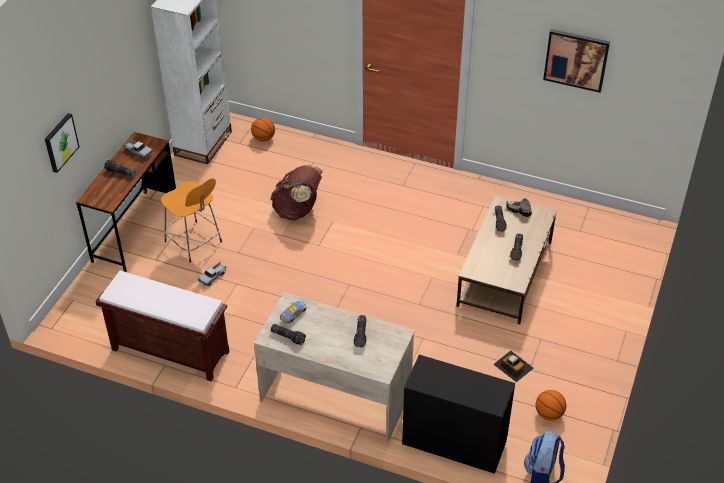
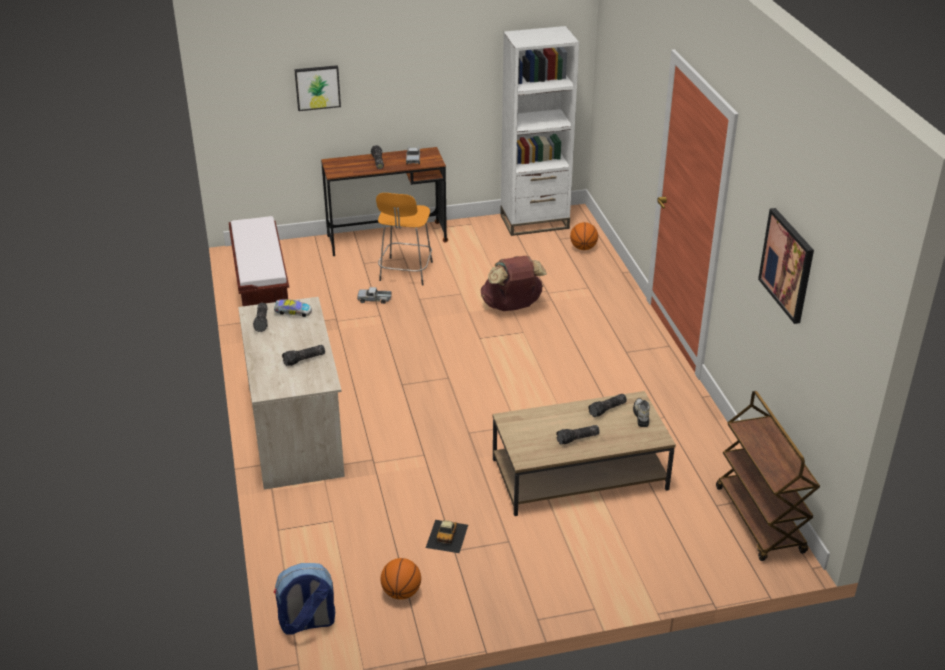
camera: 55 degrees right, 10 degrees down
(454, 441) = (302, 534): black dresser -> none
(606, 221) = (760, 520): none -> brown cart

